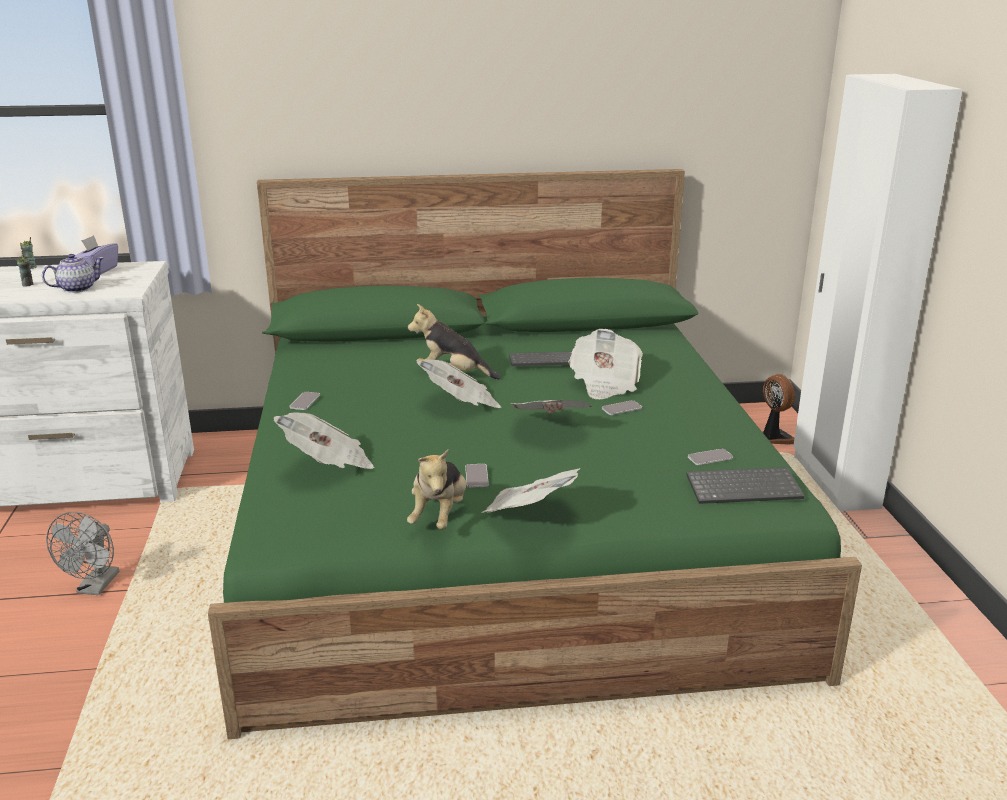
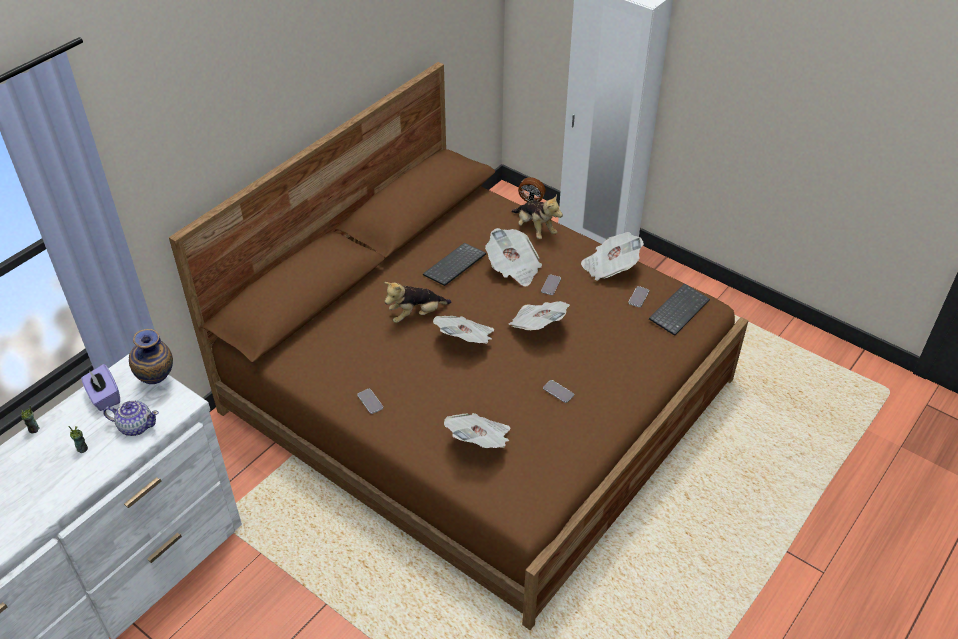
camera: 45 degrees left, 20 degrees up
(77, 288) = (136, 426): teapot -> teapot turned 90 degrees clockwise
(95, 587) = (302, 619): grey fan -> none
(139, 277) = (158, 382): none -> vase
(439, 516) = (581, 432): plush toy -> plush toy (535, 229)
(504, 530) = (478, 395): green bed -> brown bed
(529, 513) = (617, 398): newspaper -> newspaper (610, 267)

